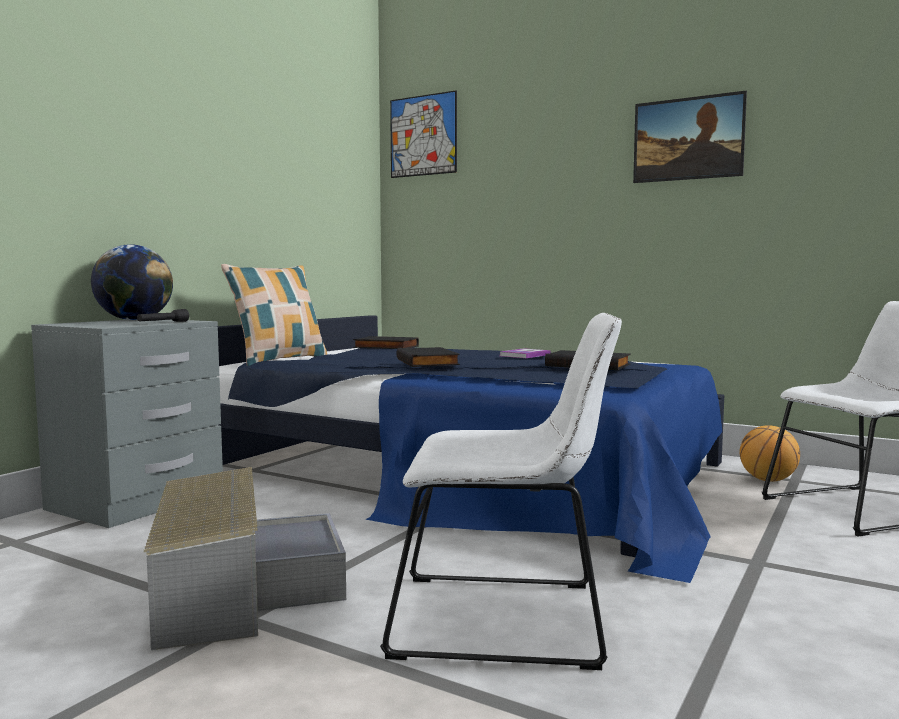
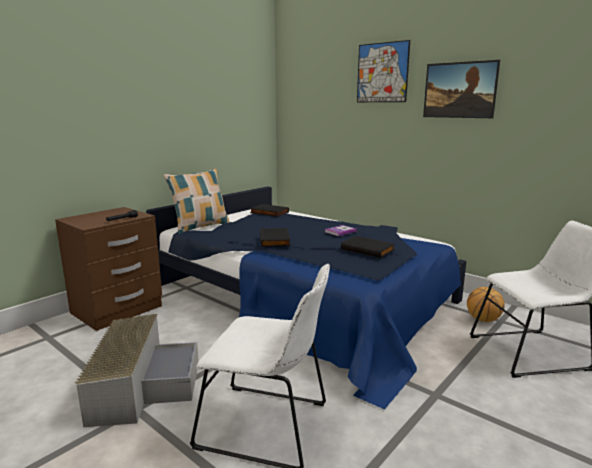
camera: 10 degrees right, 10 degrees up
(134, 320) = (112, 212): globe -> none
(137, 502) = (117, 310): grey nightstand -> brown nightstand
(423, 135) = (299, 75): picture -> picture (382, 73)

